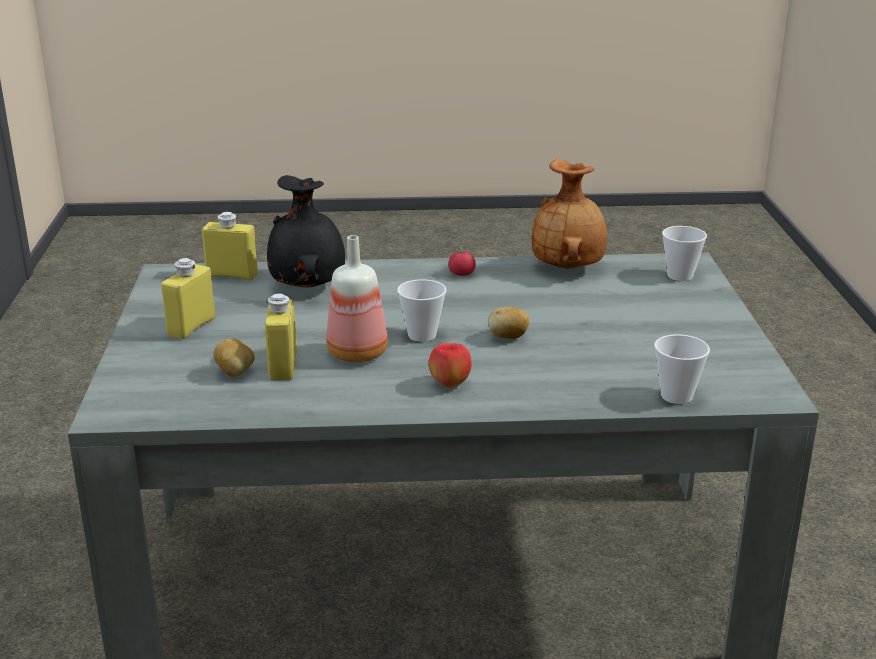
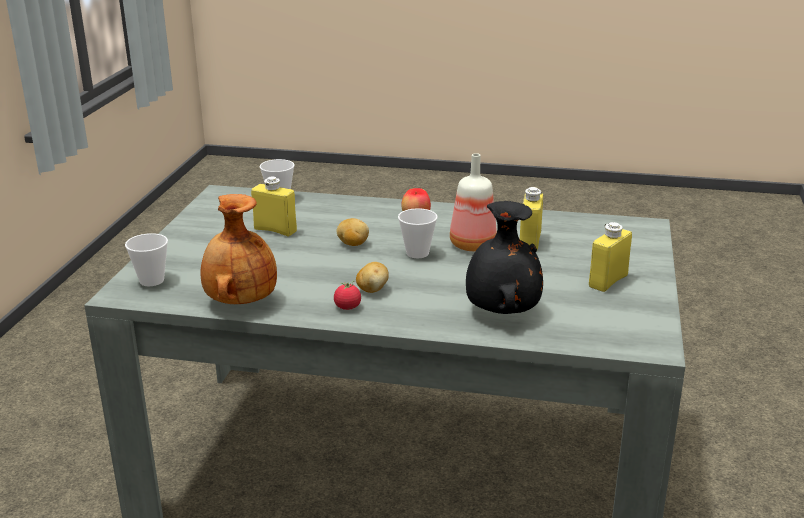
camera: 165 degrees left, 0 degrees up
(232, 275) = (580, 335): yellow bottle -> yellow bottle (275, 230)
(235, 373) = (565, 241): potato -> potato (372, 290)

